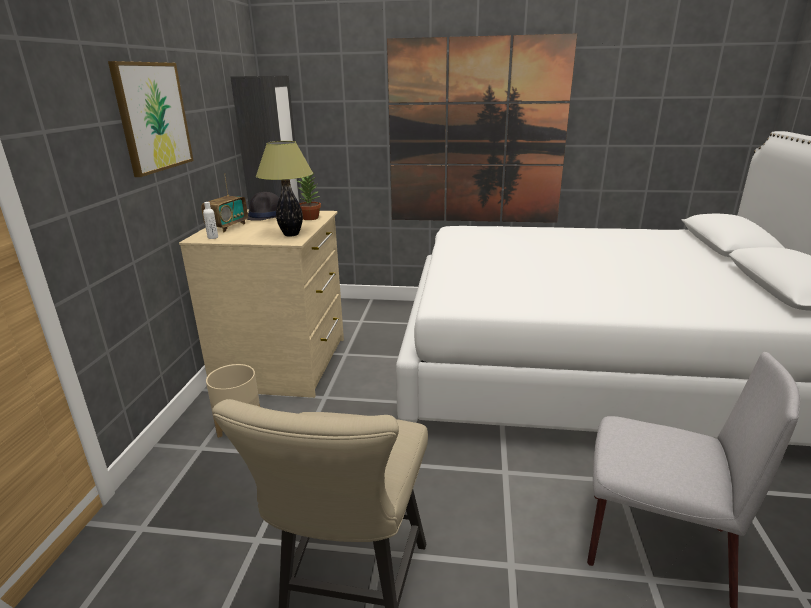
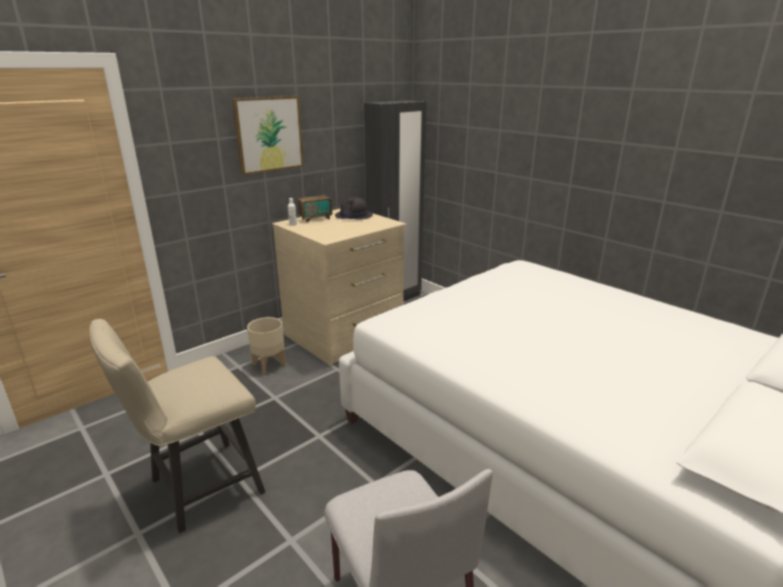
camera: 40 degrees right, 0 degrees up
(291, 234) = (336, 235): table lamp -> none
(310, 218) = (375, 225): potted plant -> none
(476, 134) = (573, 174): picture -> none

